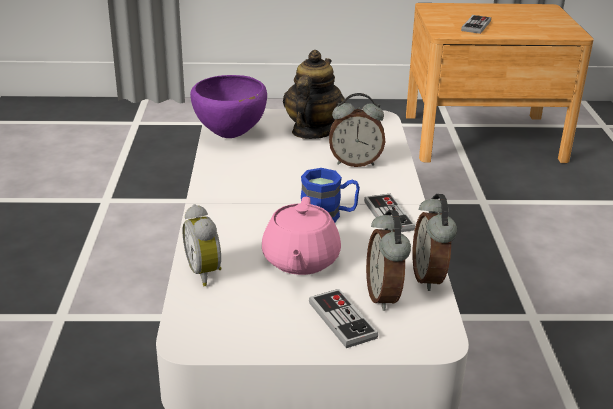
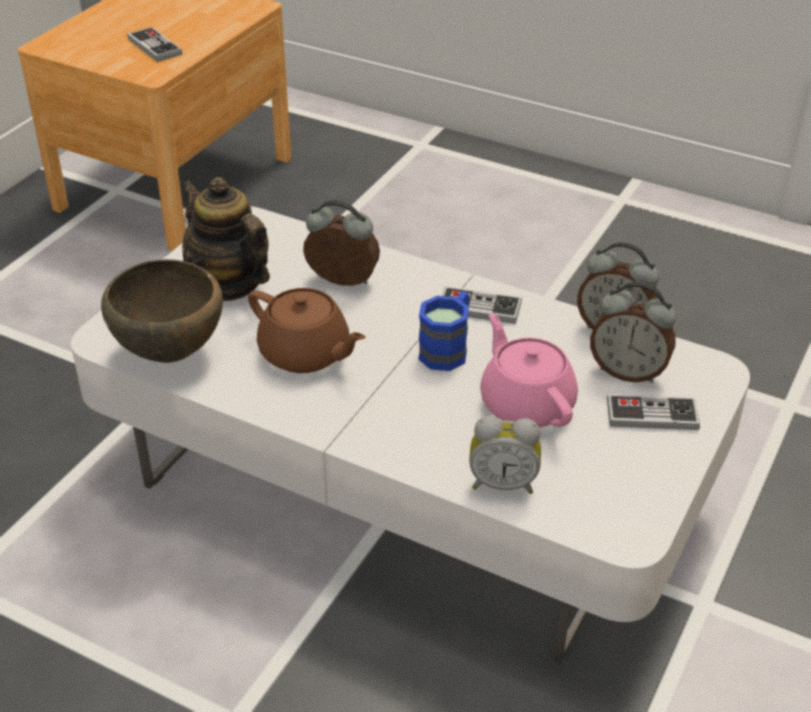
camera: 60 degrees left, 10 degrees up
(230, 136) = (172, 353): purple bowl -> brown bowl
(270, 172) = (305, 354): none -> brown teapot
(300, 261) = (526, 403): pink teapot -> pink teapot turned 150 degrees counterclockwise
(355, 162) = (341, 283): alarm clock -> alarm clock turned 105 degrees counterclockwise

